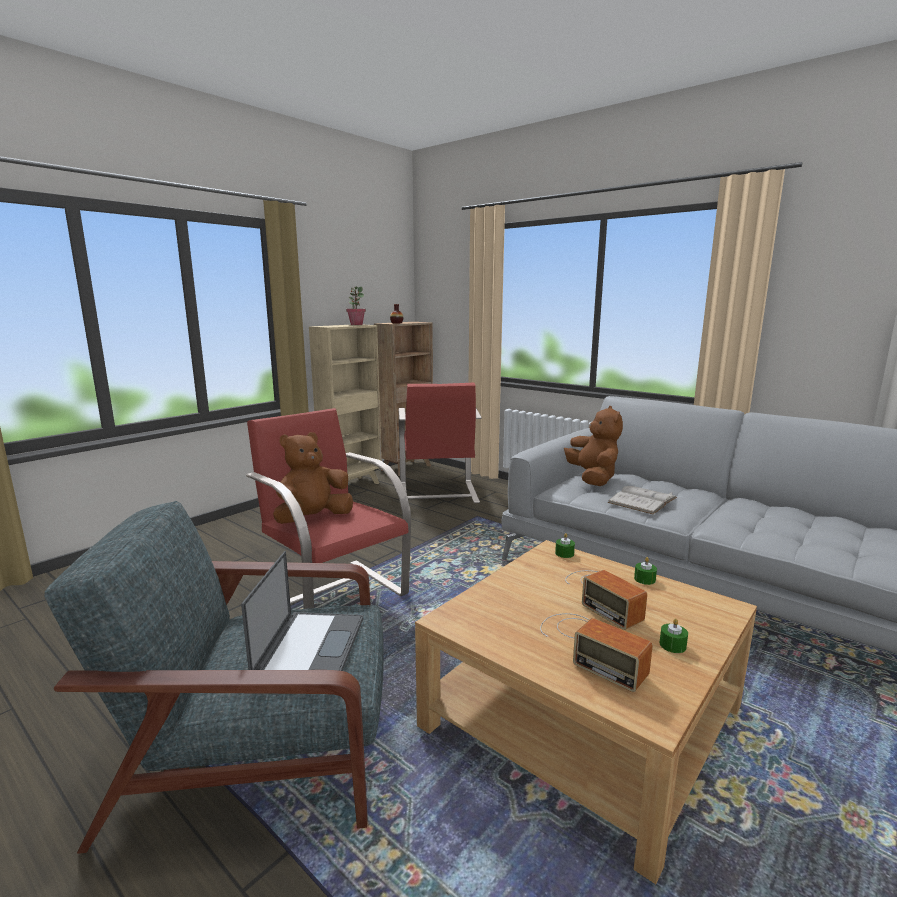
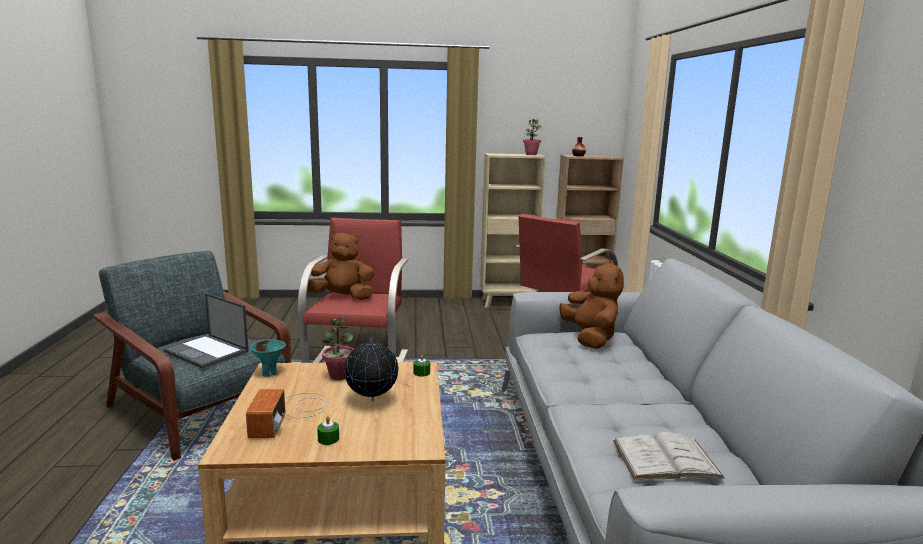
camera: 45 degrees right, 0 degrees up
(310, 646) = (207, 352): laptop -> laptop turned 75 degrees clockwise
(457, 624) = (269, 373): none -> turquoise bowl
(520, 590) = (339, 376): none -> potted plant
(592, 478) = (590, 338): brown plush toy -> brown plush toy turned 45 degrees counterclockwise
(603, 595) = (371, 401): radio -> globe
(642, 500) = (576, 366): white book -> white book (666, 458)
(644, 579) = (423, 408): green candle -> none

